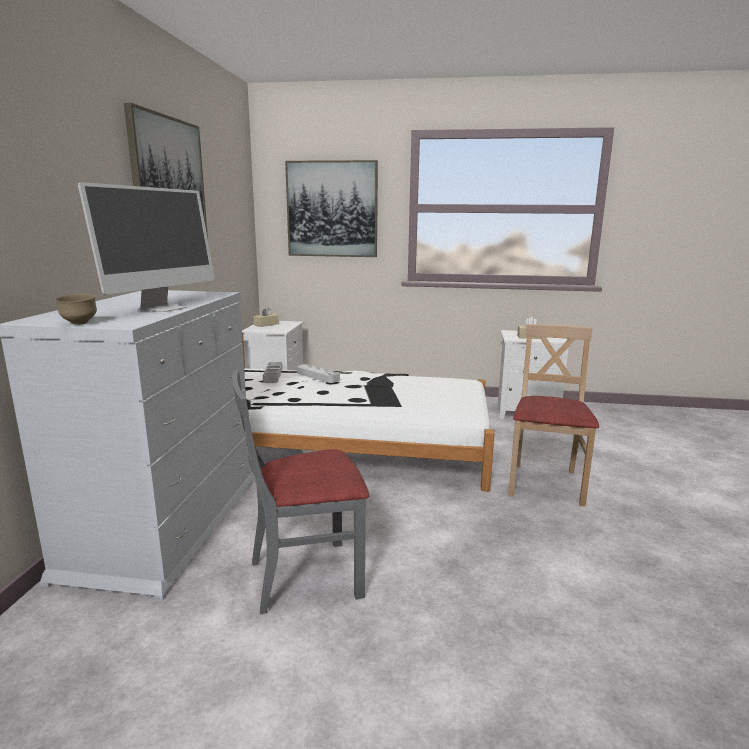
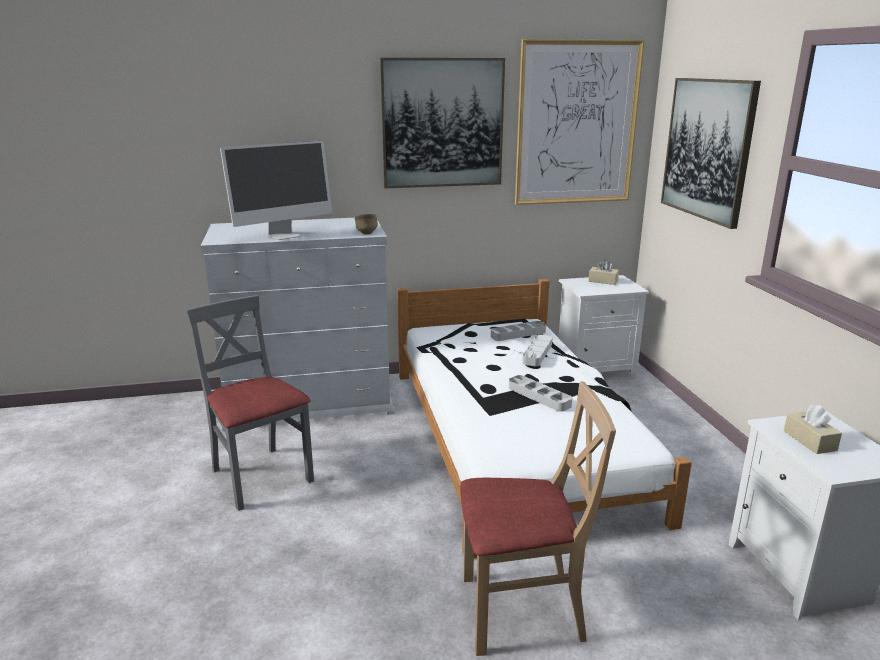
camera: 70 degrees right, 5 degrees up
(79, 323) = (216, 234): brown bowl -> brown bowl (366, 233)
(162, 308) = (284, 235): monitor -> monitor turned 45 degrees counterclockwise
(229, 194) = (577, 124): none -> picture
(386, 389) = (539, 396): none -> grey tray

